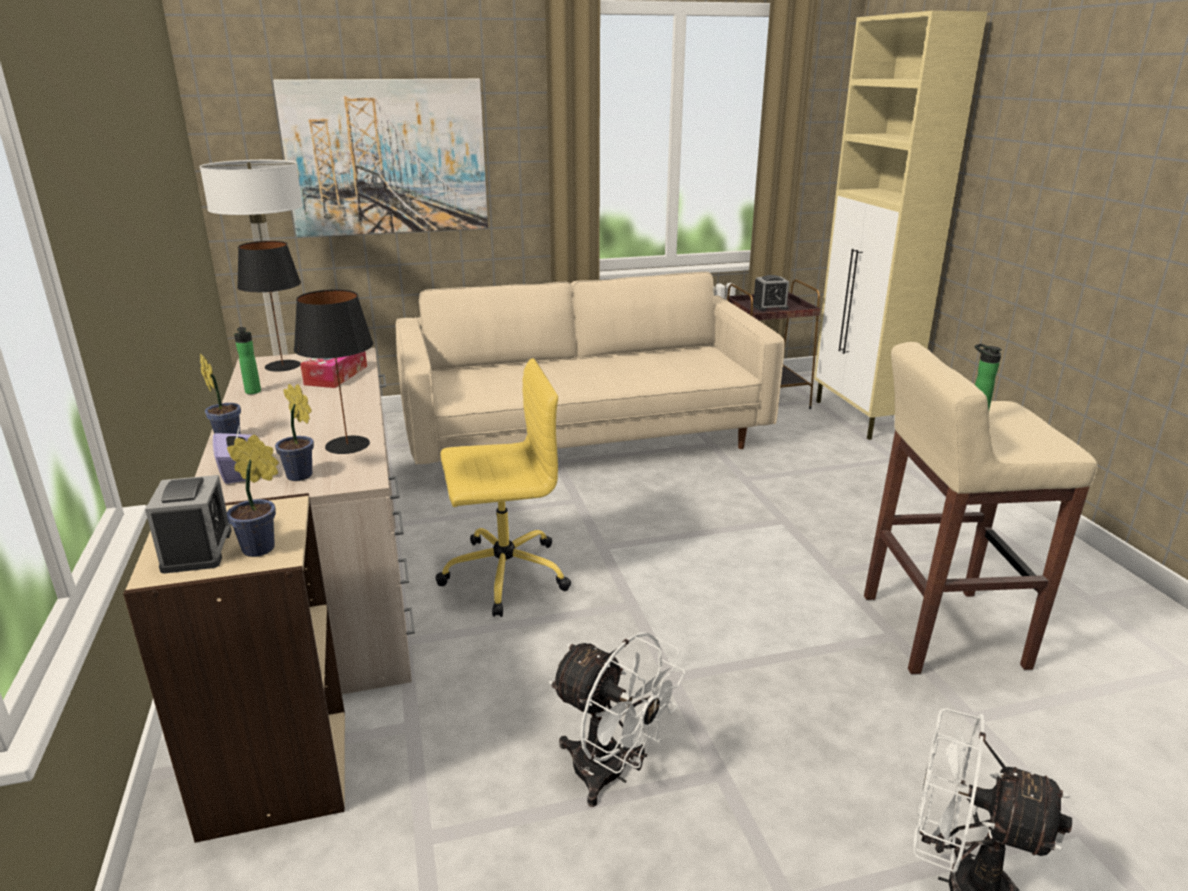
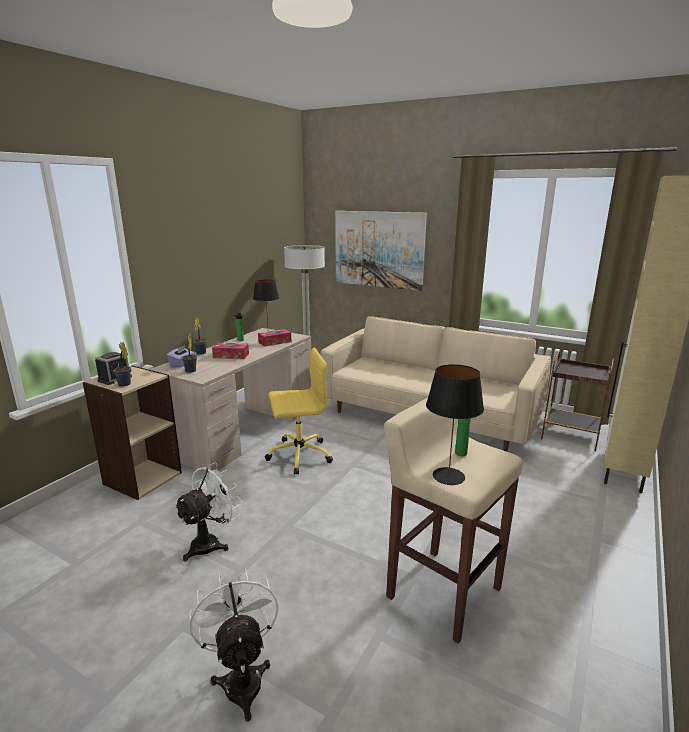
camera: 45 degrees right, 5 degrees down
(311, 423) = (231, 355): none -> tissue box
(346, 445) = (222, 366): black table lamp -> black table lamp (448, 476)
(502, 574) = (298, 455): yellow office chair -> yellow office chair turned 45 degrees counterclockwise
(611, 774) = (211, 543): white fan -> white fan turned 135 degrees counterclockwise
(769, 307) = (580, 372): alarm clock -> none

